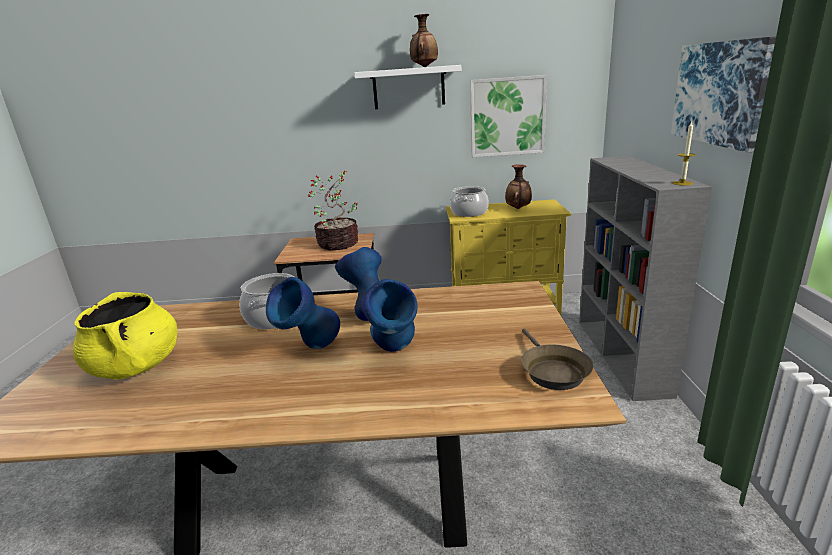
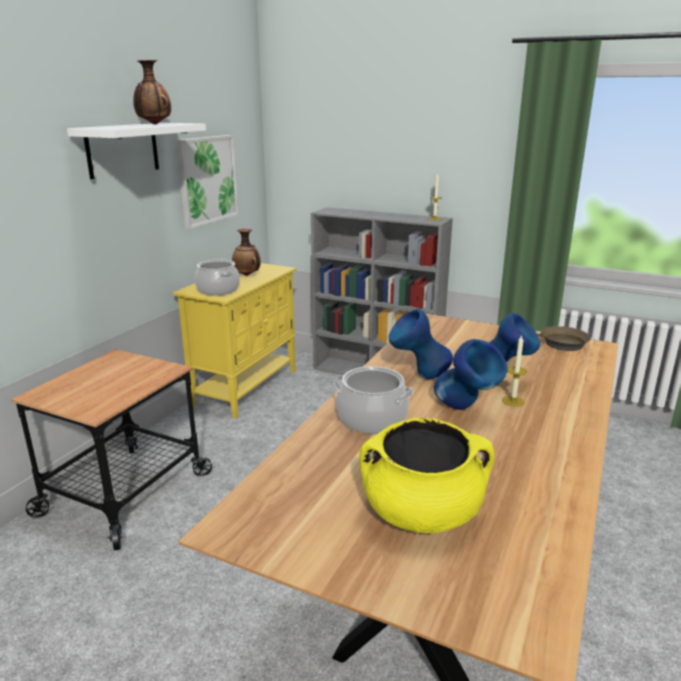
camera: 65 degrees left, 0 degrees up
(339, 244) = (114, 373): potted plant -> none
(348, 369) = (513, 401): none -> candle
(721, 93) = (446, 153): picture -> none

